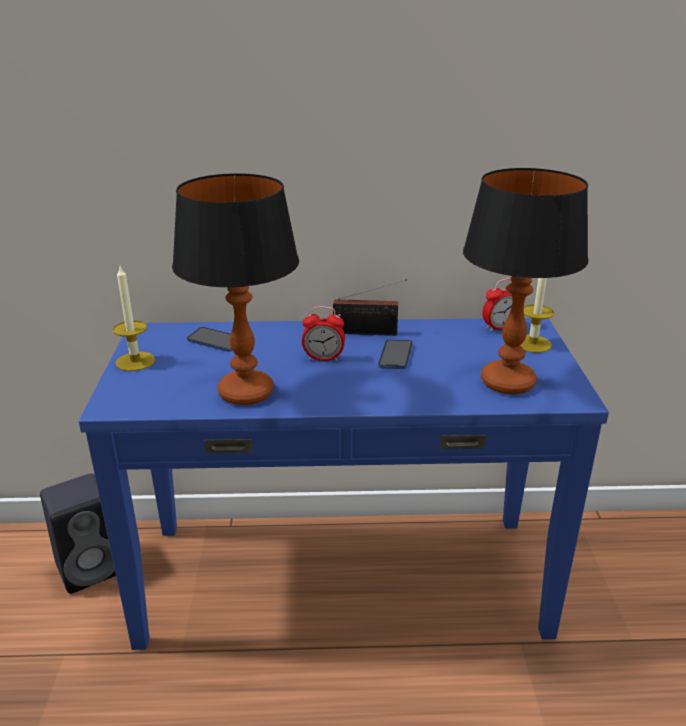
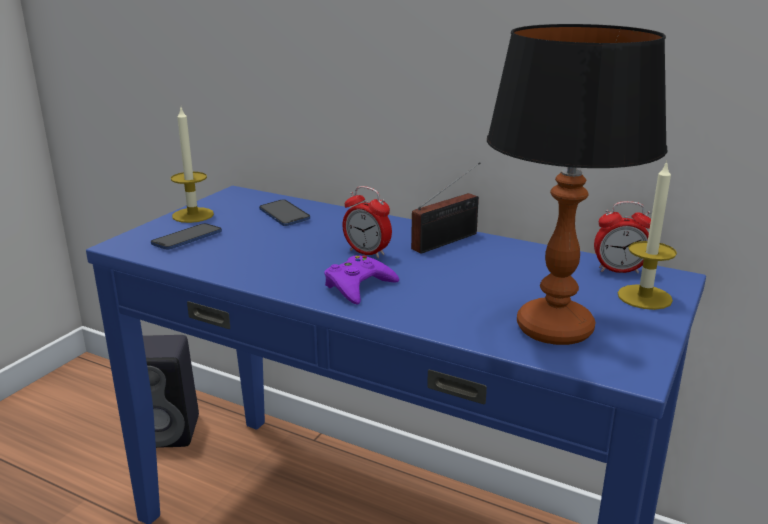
camera: 30 degrees right, 5 degrees down
(245, 393) = (249, 263): table lamp -> none
(351, 388) = (359, 286): none -> purple game controller
(369, 332) = (448, 240): radio -> radio turned 75 degrees counterclockwise
(395, 356) = (449, 268): phone -> phone (187, 238)

